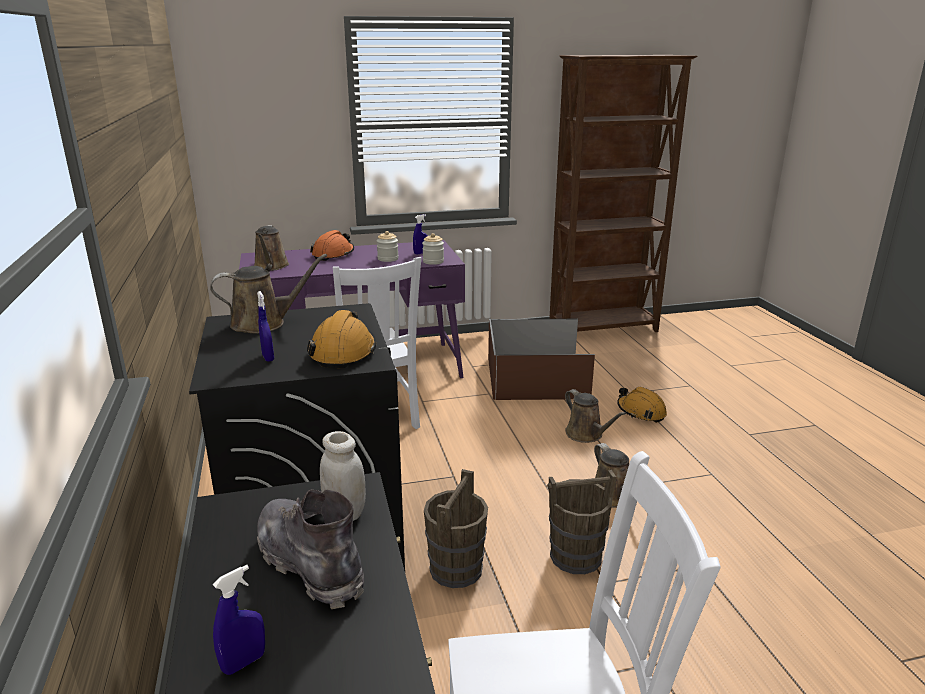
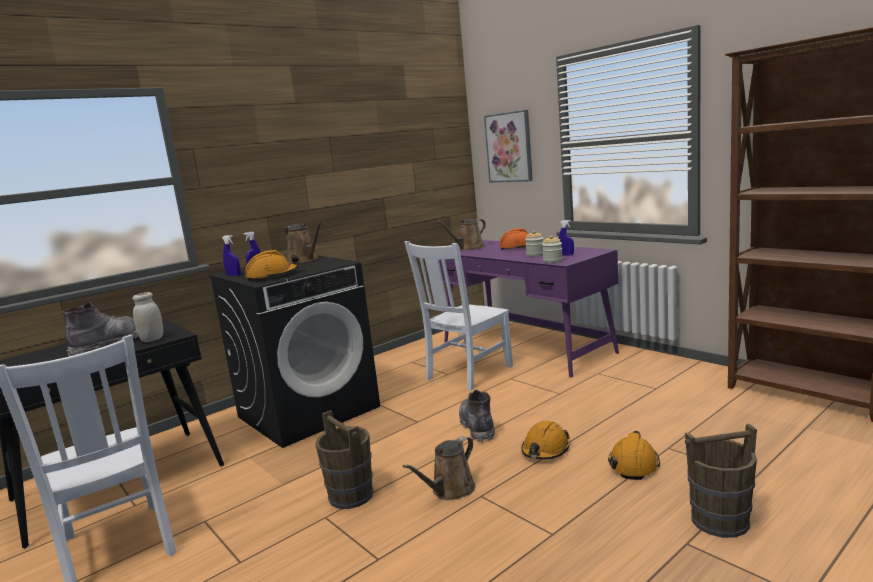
camera: 65 degrees right, 10 degrees down
(244, 662) = (40, 356): blue spray bottle -> blue spray bottle (234, 275)
(263, 125) = (509, 147): none -> picture
(456, 569) = (309, 457): brown bucket -> brown bucket (720, 520)
(508, 449) = (477, 427): none -> grey boot
(537, 379) = (620, 401): brown storage box -> none
(586, 435) = (545, 450): brown watering can -> orange hard hat

